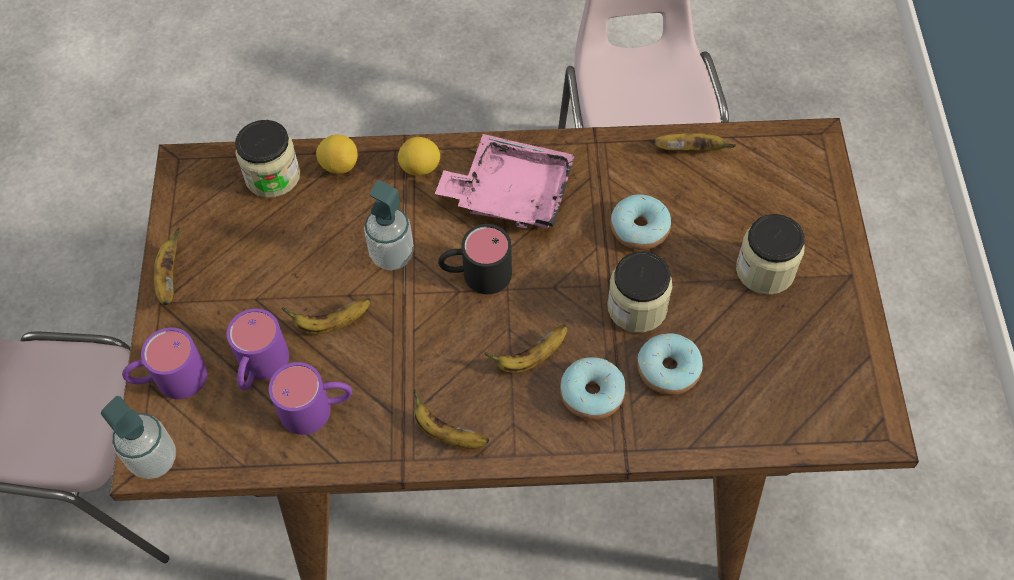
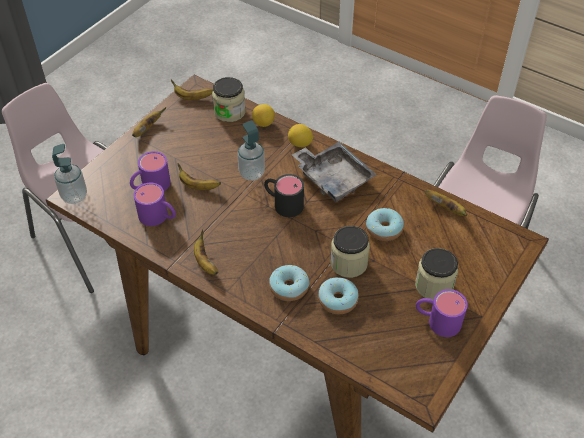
camera: 35 degrees right, 10 degrees down
(169, 379) = (110, 169): purple mug -> purple mug (437, 321)
(510, 193) = (333, 178): pink tray -> grey tray
(530, 358) = (274, 254): banana -> banana (192, 97)

